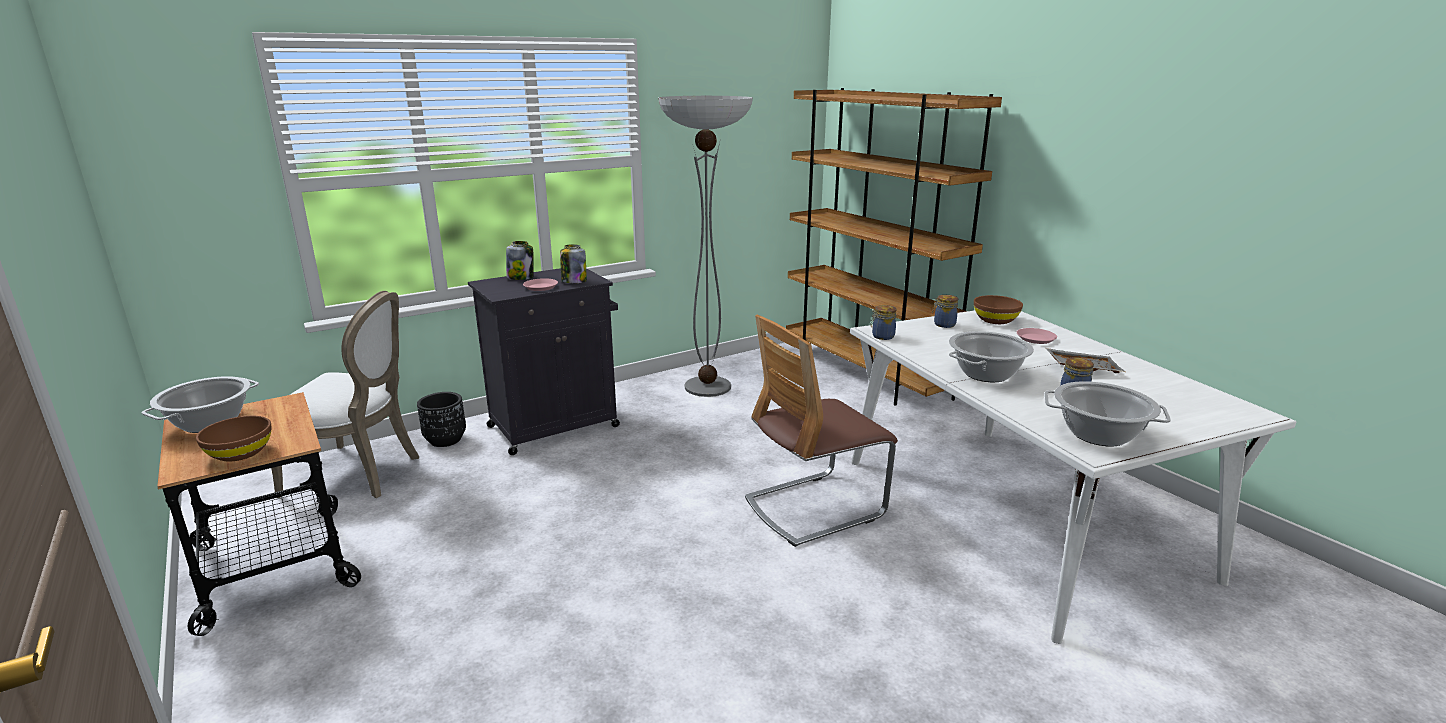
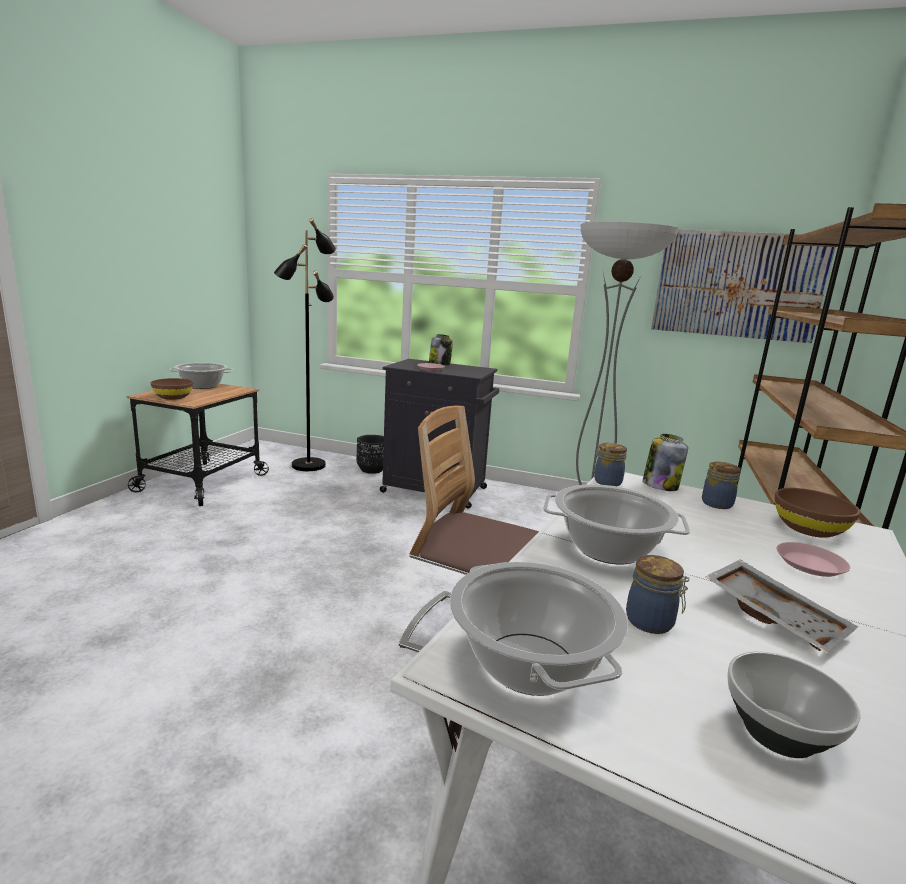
camera: 50 degrees right, 5 degrees down
(359, 473) = (308, 465): white chair -> black floor lamp
(573, 281) = (459, 372): jar -> jar (660, 486)
(760, 136) = (738, 285): none -> picture
(1170, 407) = (779, 735): none -> bowl

